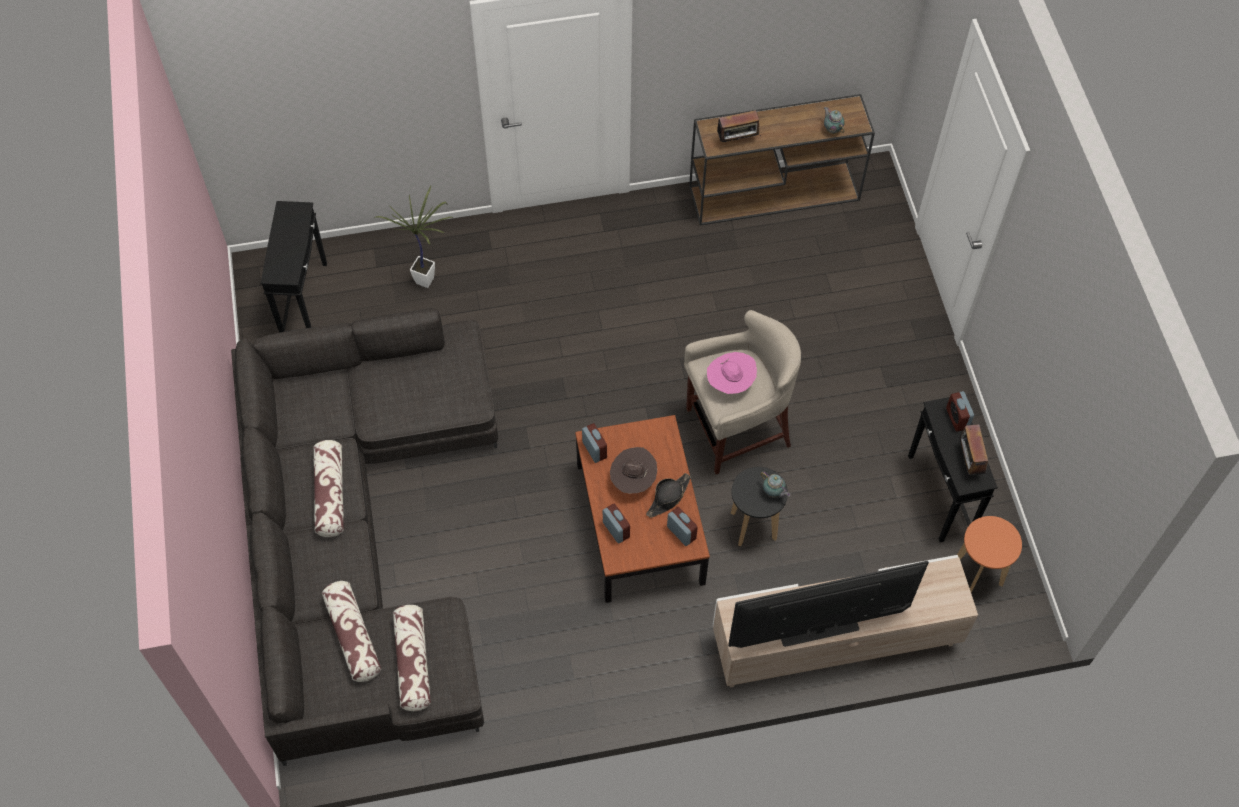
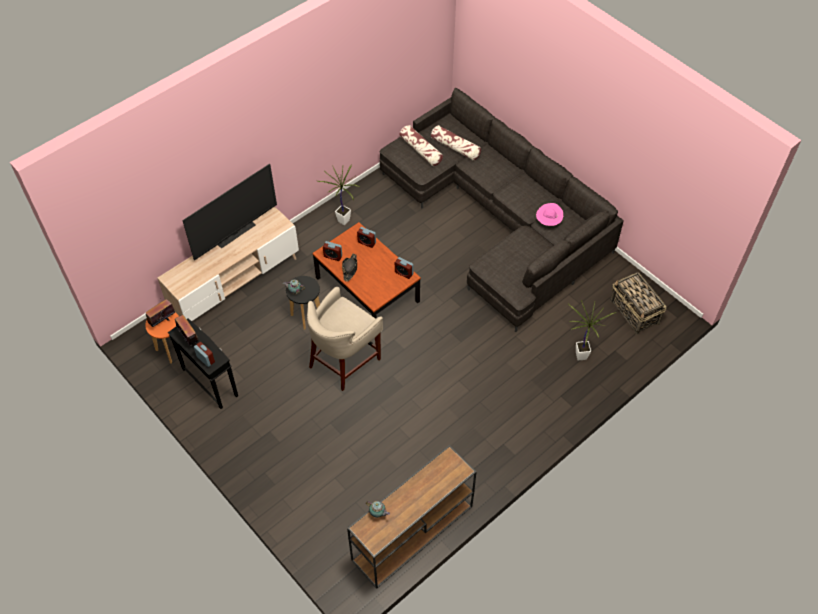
camera: 150 degrees right, 5 degrees down
(305, 300) = (634, 312): black side table -> basket
(330, 493) = (517, 193): pillow -> none
(603, 663) = (344, 223): none -> potted plant
(633, 480) = (374, 268): brown hat -> none
(730, 383) = (347, 317): pink hat -> pink hat (548, 222)
(737, 140) = (436, 470): radio -> radio (162, 321)

